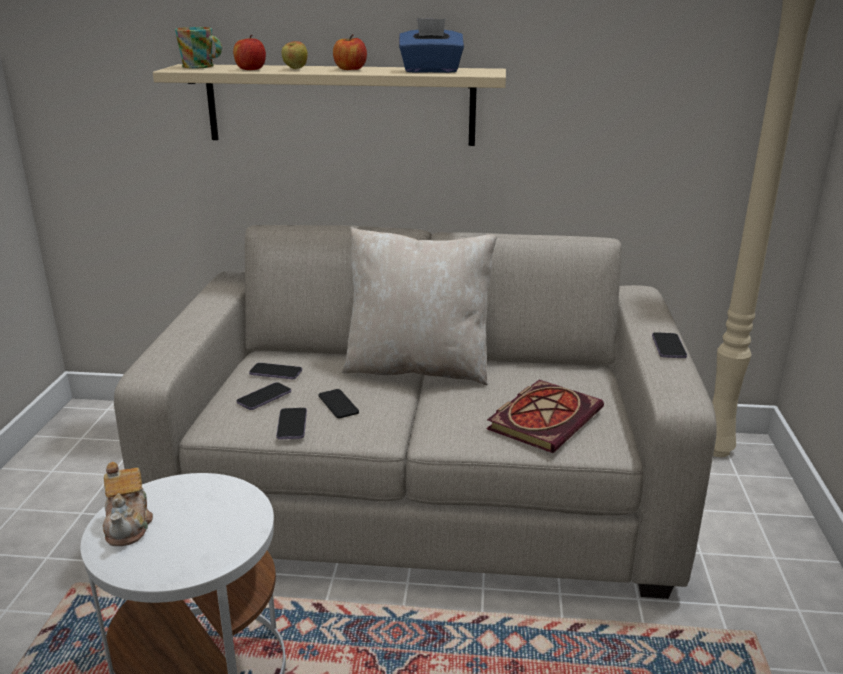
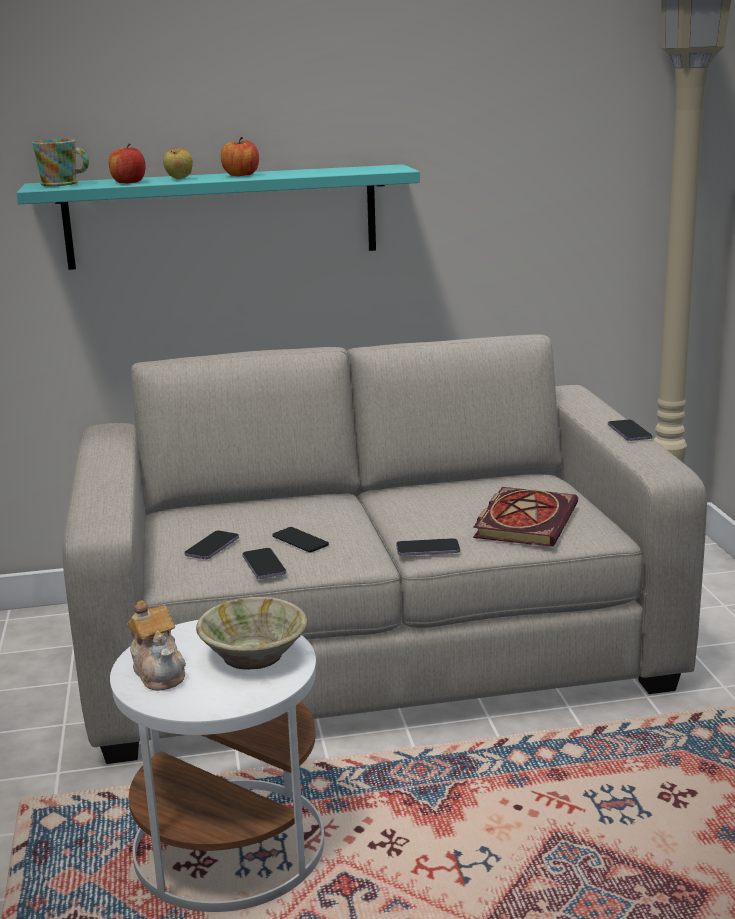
camera: 15 degrees left, 5 degrees down
(215, 525) = (254, 656): none -> beige bowl
(276, 373) = (204, 524): phone -> phone (428, 549)
(340, 105) = (222, 217): beige shelf -> turquoise shelf
(418, 367) = (359, 498): beige pillow -> none
(431, 71) = (332, 171): blue tissue box -> none

